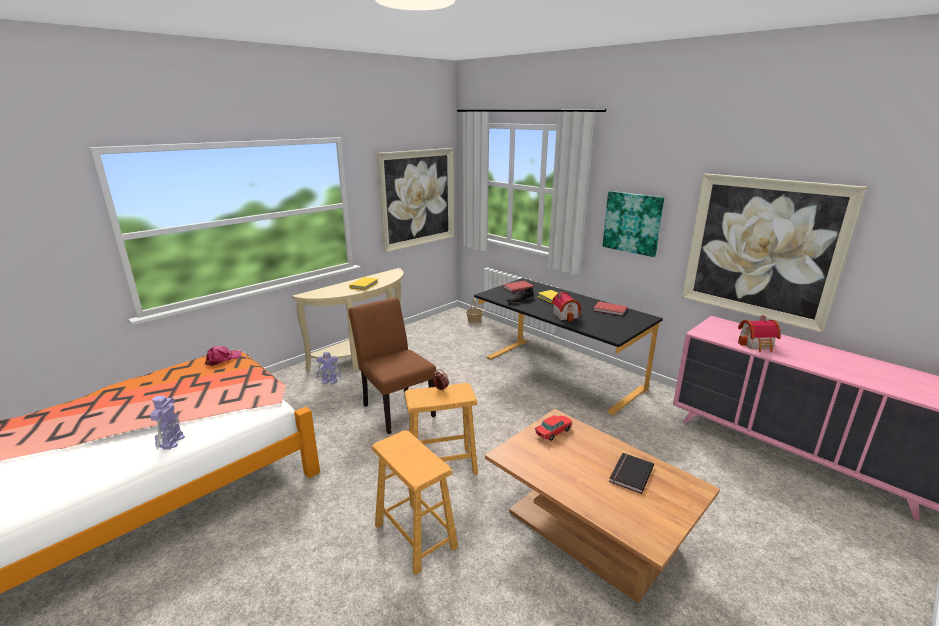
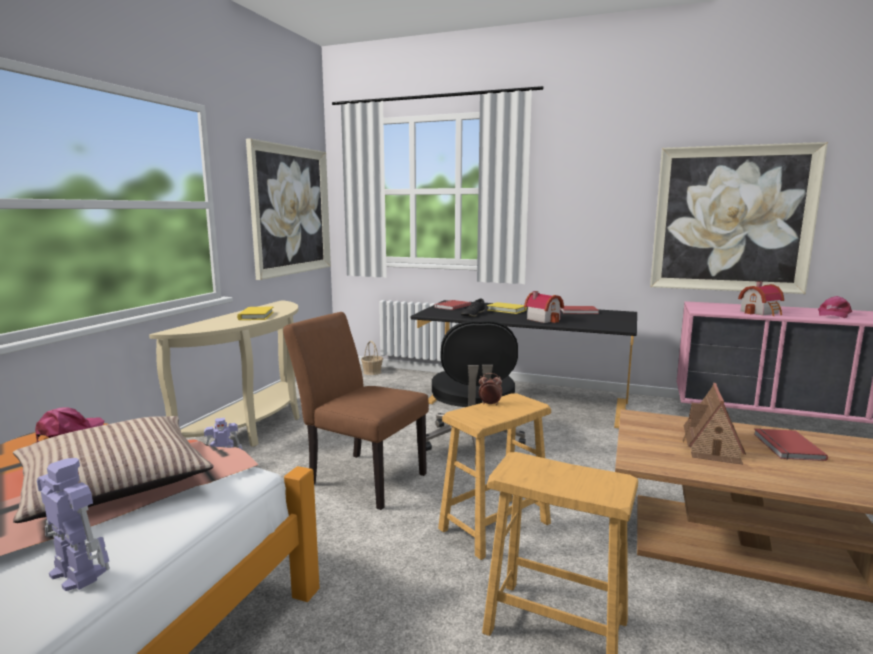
camera: 25 degrees left, 10 degrees down
(172, 442) = (77, 572): toy robot -> toy robot turned 150 degrees clockwise
(216, 397) = (114, 482): none -> pillow
(487, 399) = (472, 442): none -> black office chair
(553, 432) = (654, 429): toy car -> none
(573, 458) = (712, 446): none -> toy house
(629, 474) = (786, 447): black book -> red book
(632, 223) = (581, 213): picture -> none
(831, 361) = (833, 314): none -> pink cap

